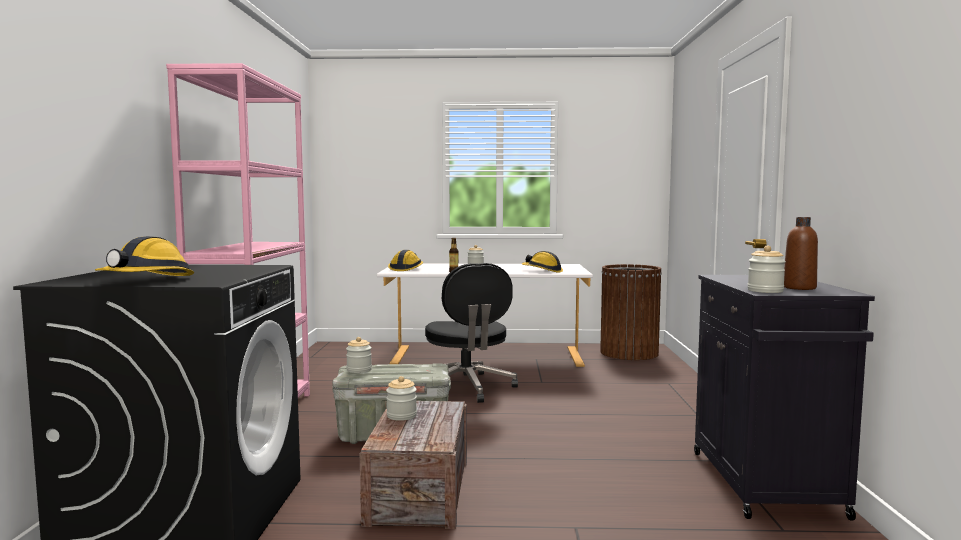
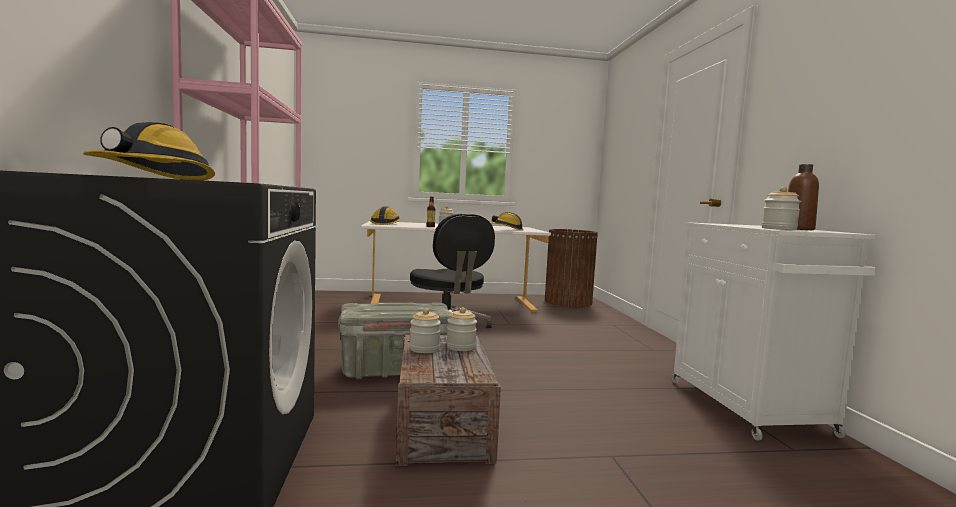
camera: 10 degrees left, 0 degrees up
(359, 370) = (363, 307): jar -> jar (461, 347)
(766, 485) = (749, 408): black cabinet -> white cabinet

